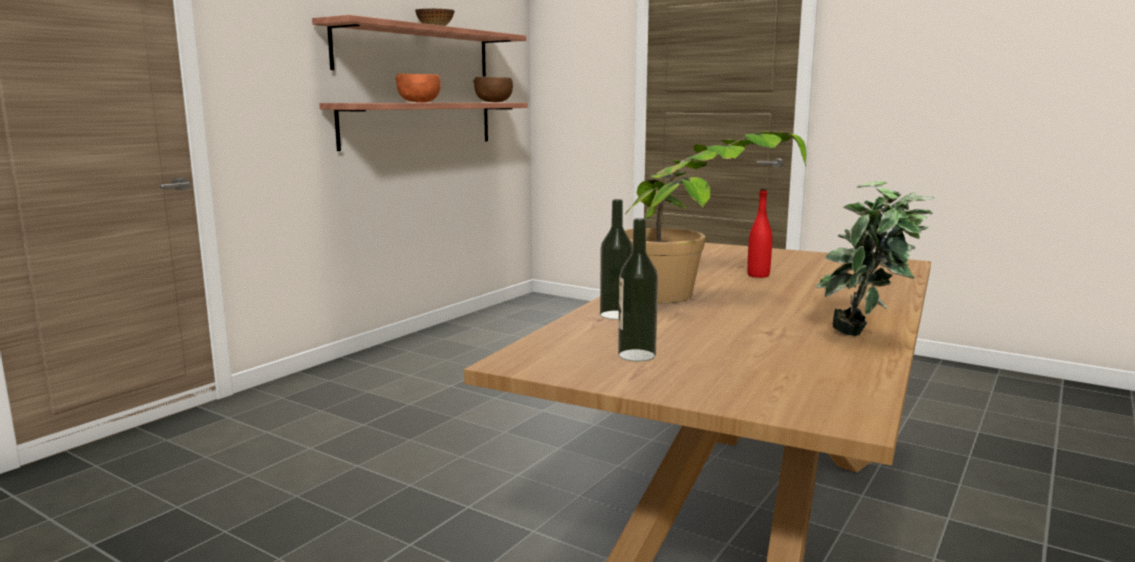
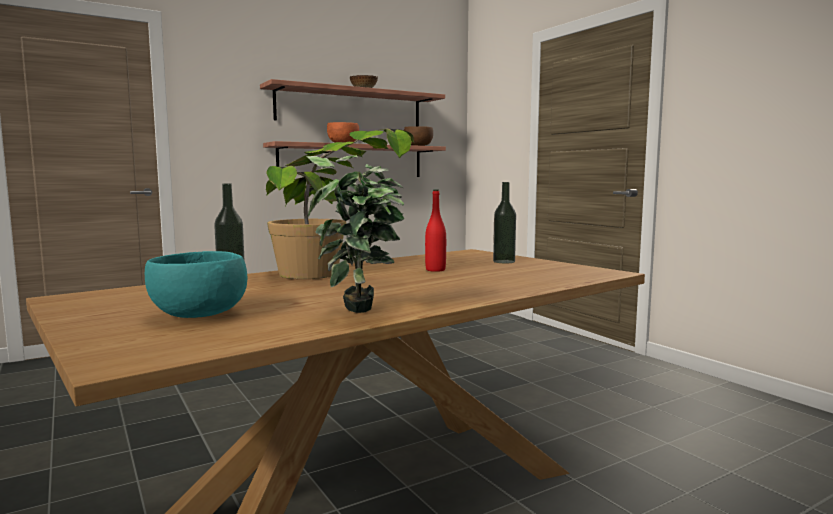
camera: 25 degrees right, 5 degrees down
(636, 355) = (148, 304): bottle -> bottle (504, 261)
(735, 360) = (200, 315): none -> turquoise bowl

